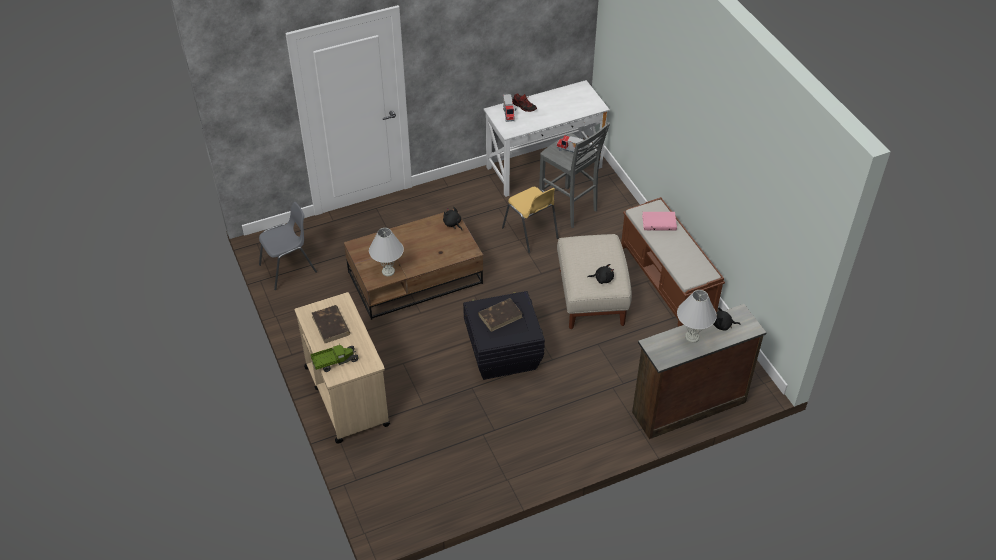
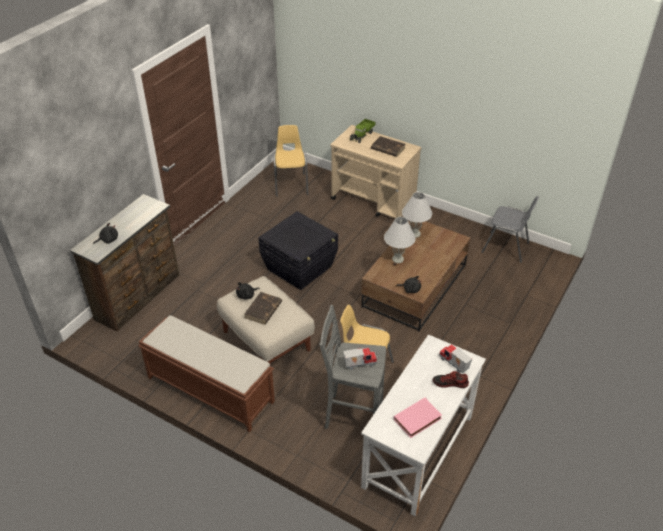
camera: 145 degrees right, 5 degrees down
(289, 269) = (506, 248): grey chair -> grey chair turned 90 degrees counterclockwise
(413, 478) = (291, 184): none -> yellow chair
(500, 316) = (302, 236): brown book -> brown book (263, 310)
(659, 222) = (229, 366): pink book -> pink book (418, 420)
(691, 337) = (129, 222): white table lamp -> white table lamp (398, 259)

